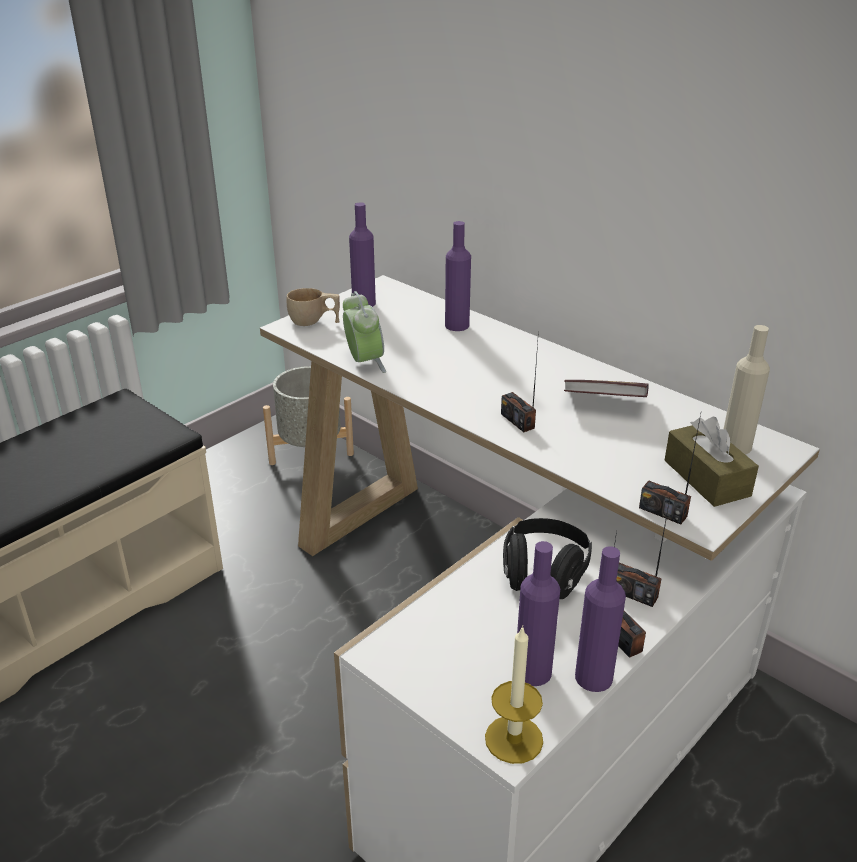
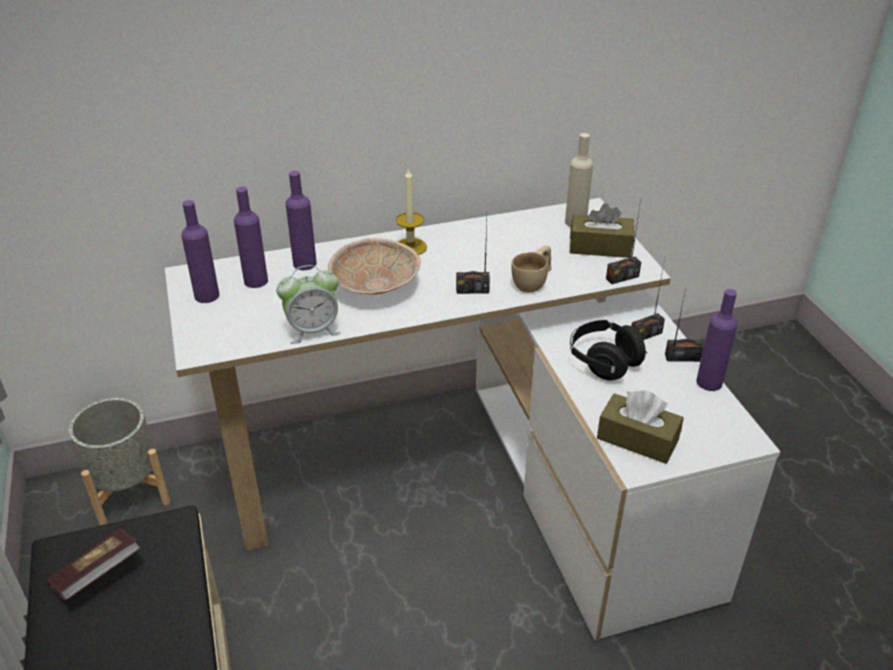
camera: 60 degrees left, 5 degrees up
(314, 322) = (208, 334): beige cup -> beige cup (533, 282)
(364, 362) = (313, 330): alarm clock -> alarm clock turned 150 degrees clockwise
(428, 640) = (637, 439): none -> brown tissue box
(461, 368) = (374, 286): none -> beige bowl
(514, 739) = (744, 436): candle -> candle (410, 247)
(533, 671) = (691, 404): purple bottle -> purple bottle (256, 281)
(604, 403) = (484, 246): book -> book (98, 575)

